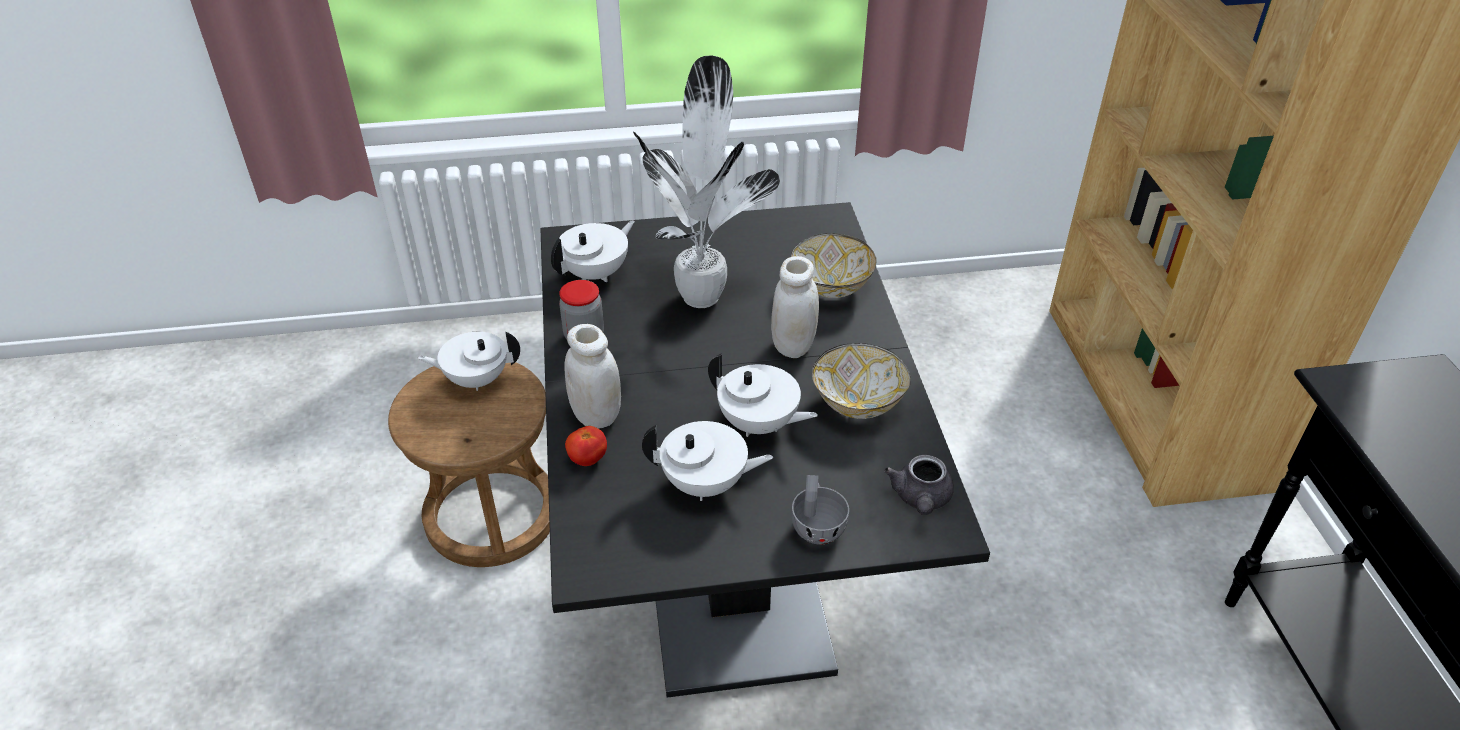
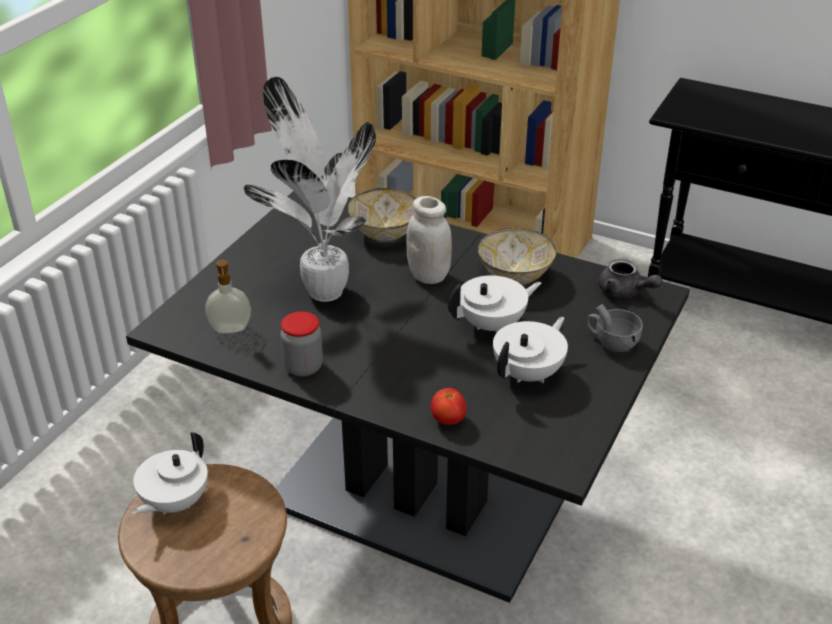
camera: 55 degrees left, 5 degrees down
(596, 273) = (230, 330): white teapot -> soap dispenser
(596, 415) = (403, 396): white jar -> none

